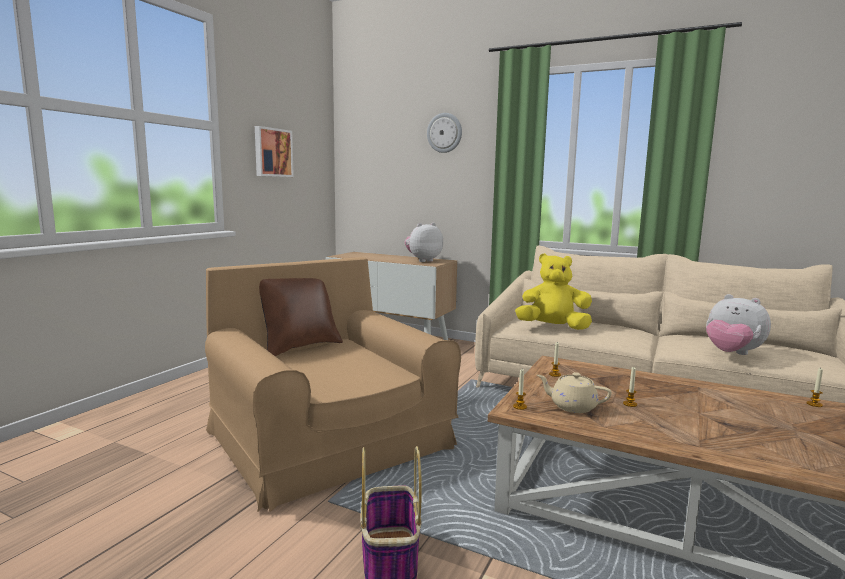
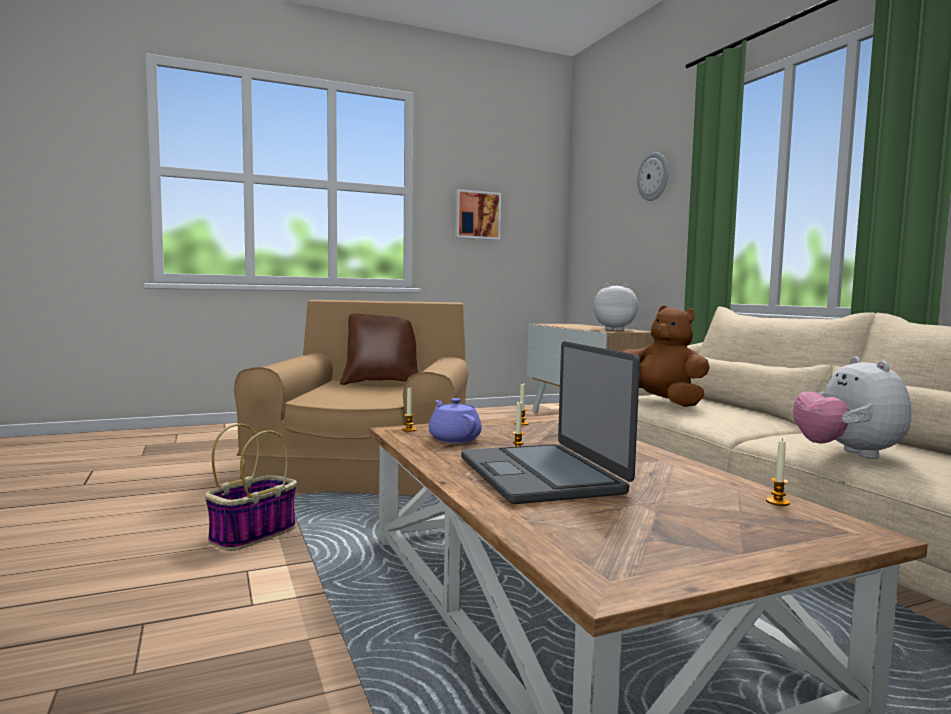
camera: 40 degrees right, 5 degrees down
(553, 327) = (660, 402): yellow plush toy -> brown plush toy
(572, 406) = (454, 439): beige teapot -> purple teapot
(706, 425) = (542, 475): none -> laptop

